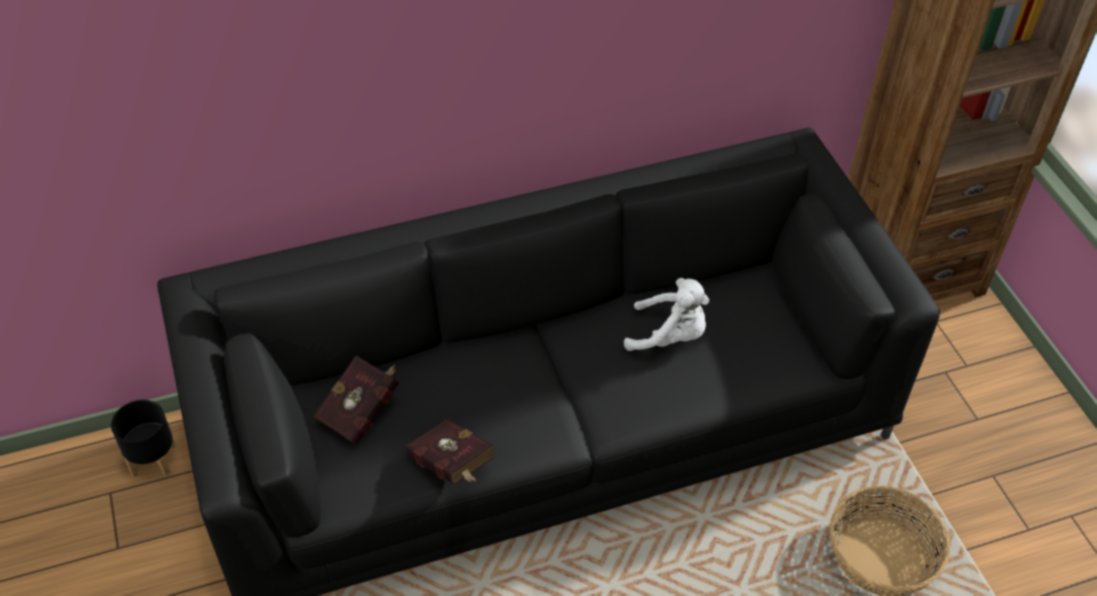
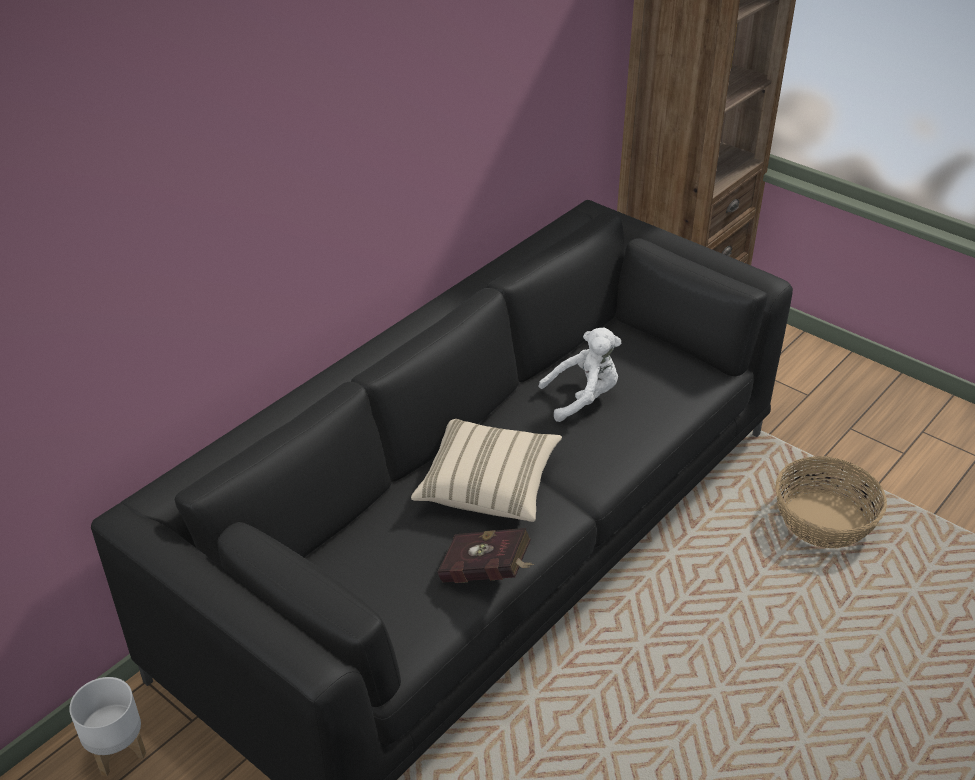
camera: 30 degrees left, 10 degrees down
(154, 460) = (118, 749): black planter -> white planter
(362, 410) = (364, 566): red book -> none
(517, 384) = (488, 485): none -> beige pillow

